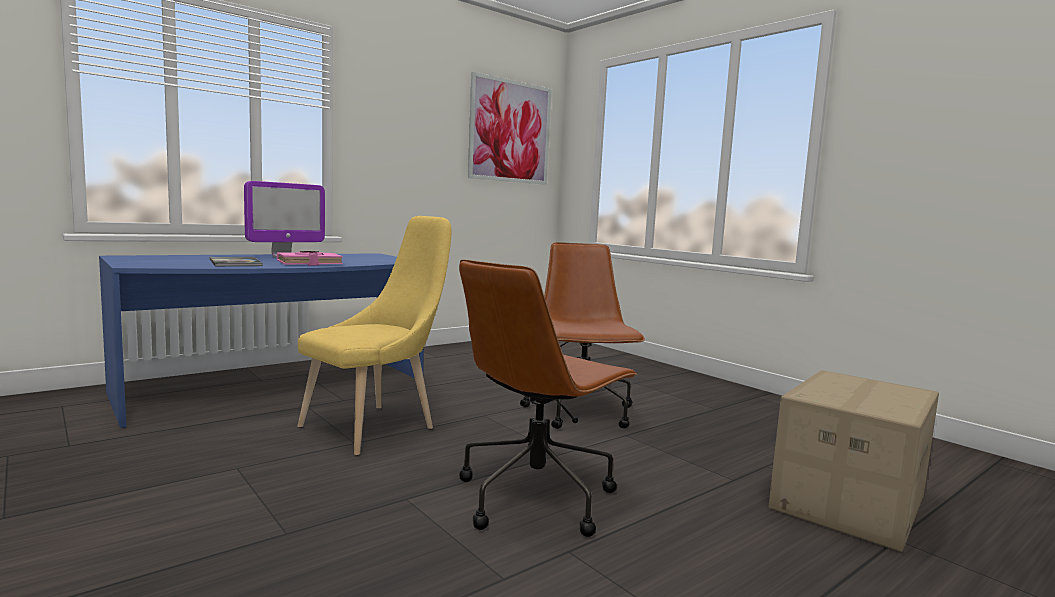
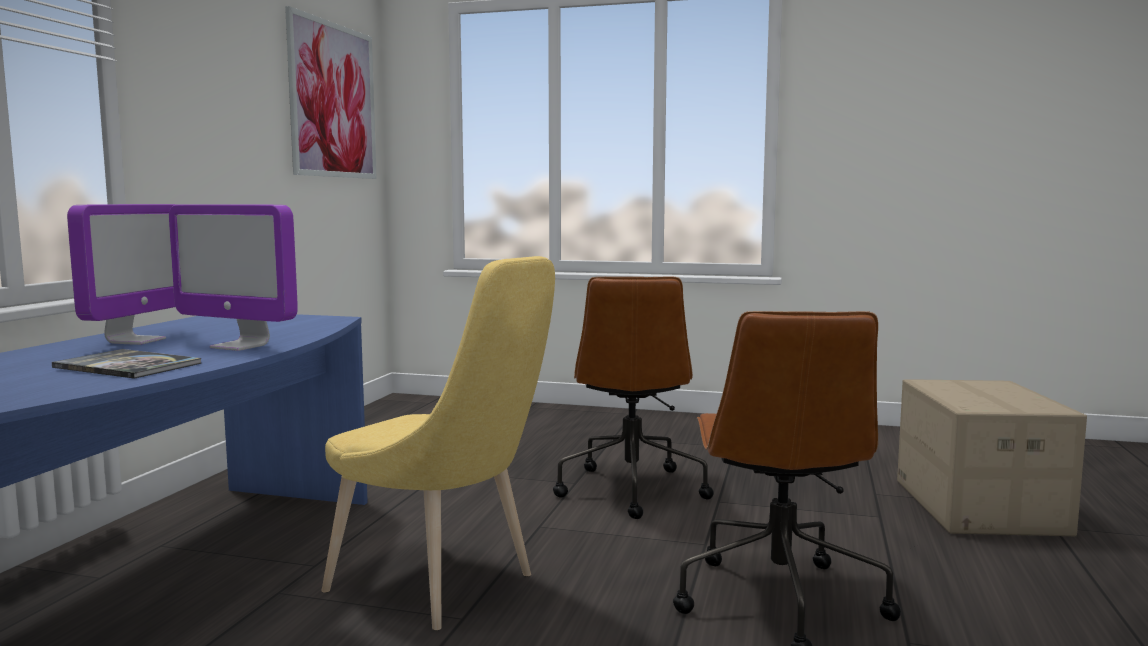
camera: 35 degrees left, 0 degrees up
(309, 263) = (240, 346): pink book -> monitor
(375, 426) = (442, 586): yellow chair -> yellow chair turned 120 degrees clockwise
(581, 413) = (631, 489): brown office chair -> brown office chair turned 135 degrees counterclockwise

